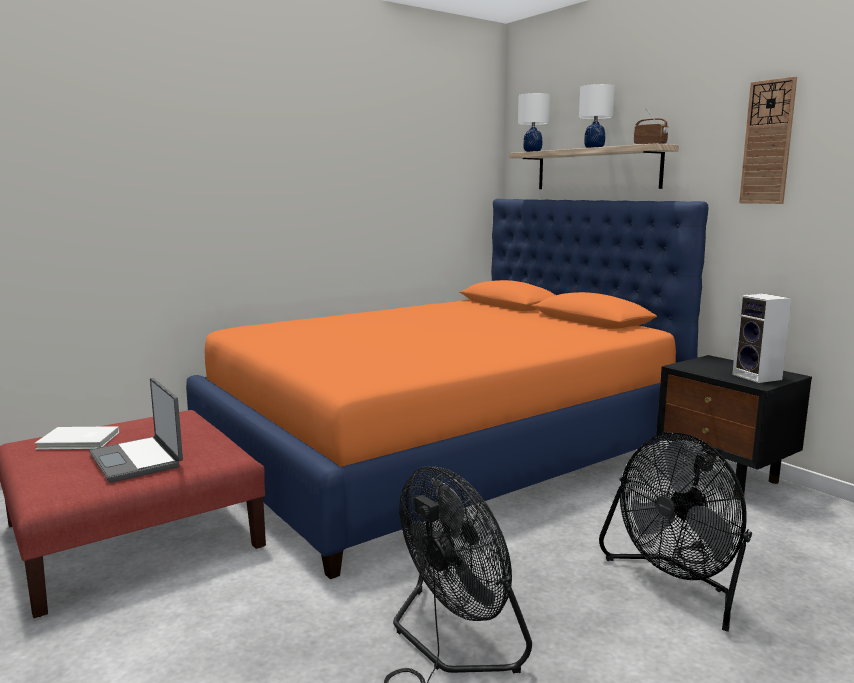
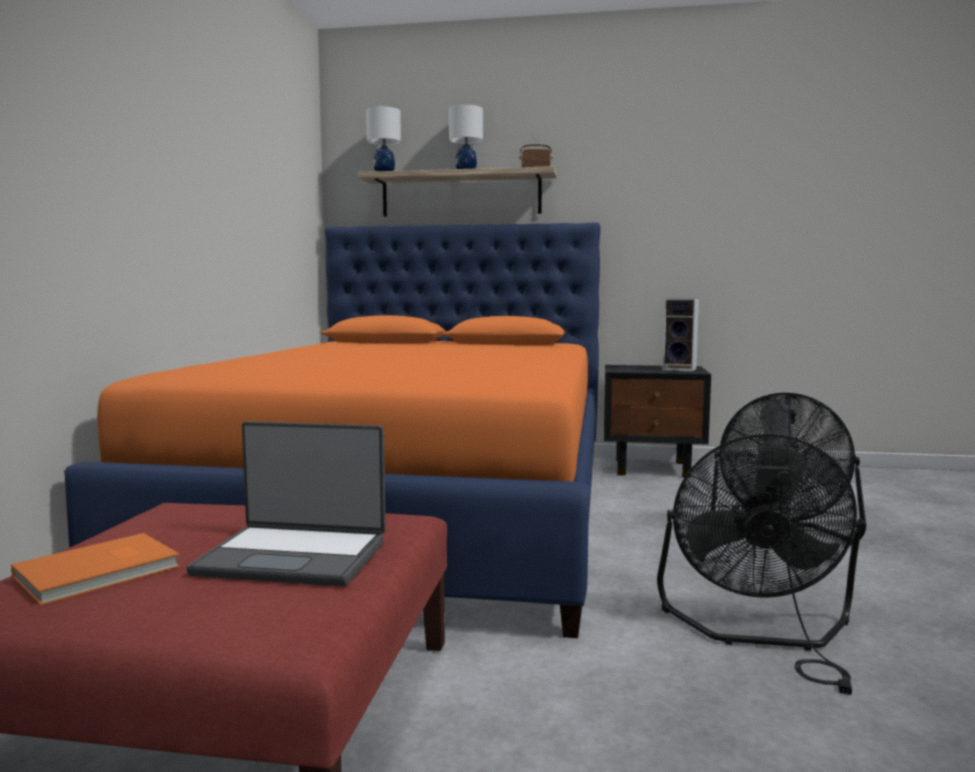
camera: 45 degrees left, 5 degrees down
(79, 441) = (101, 572): white book -> orange book
(767, 142) = (643, 173): wall clock -> none

